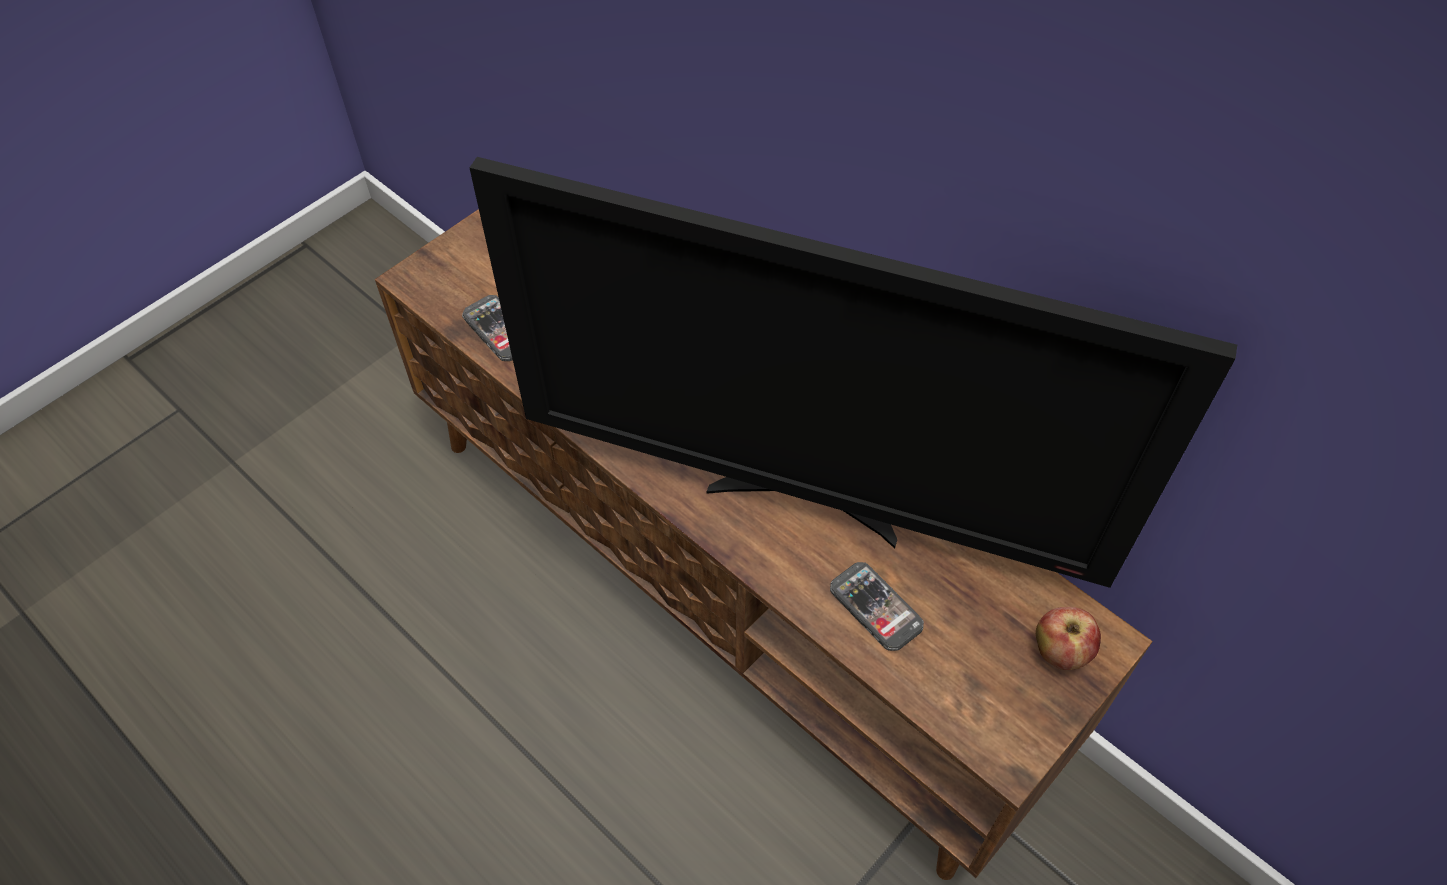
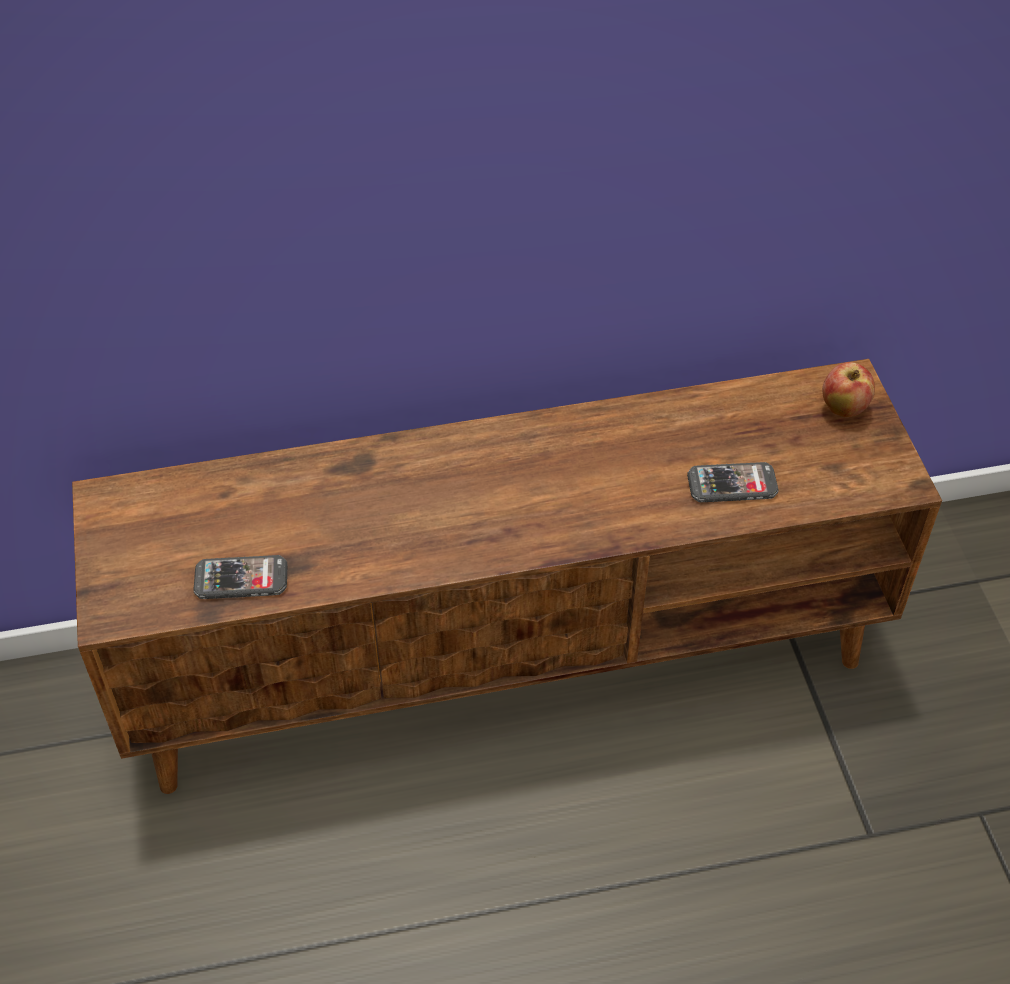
camera: 55 degrees left, 5 degrees down
(808, 502) = (607, 471): television -> none

